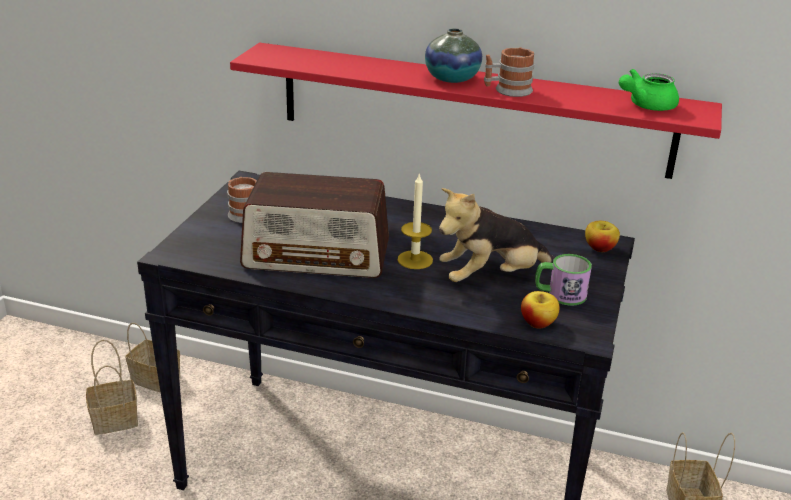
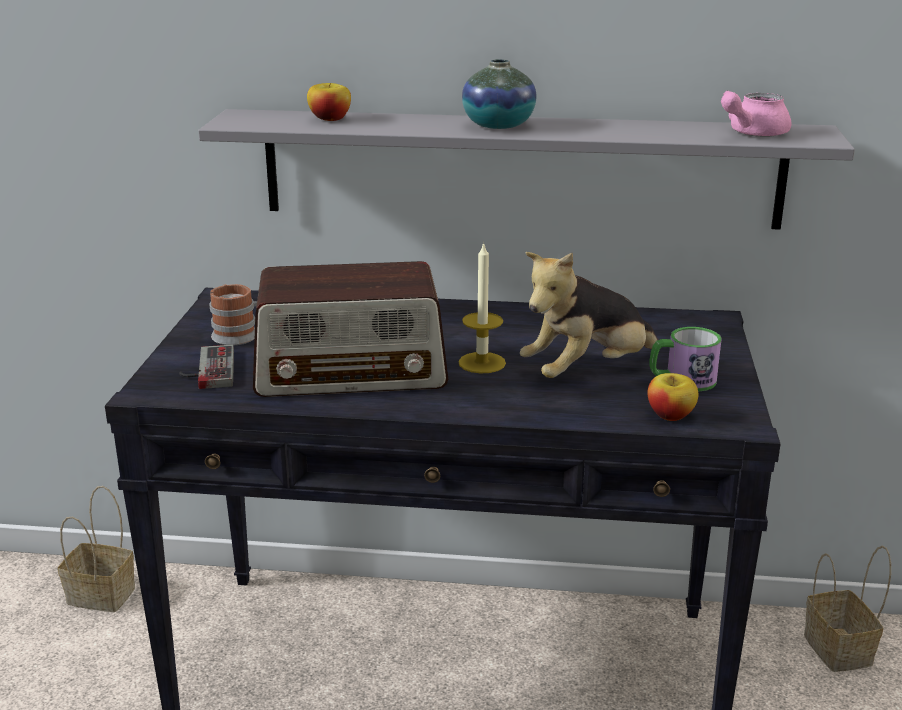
camera: 10 degrees left, 5 degrees down
(113, 421) = (54, 659): basket -> none
(215, 241) = (206, 370): none -> game controller
(472, 109) = (520, 168): red shelf -> grey shelf
(507, 91) = (575, 132): mug -> none
(600, 248) = (705, 326): apple -> apple (330, 119)
(646, 106) = (751, 133): green teapot -> pink teapot

